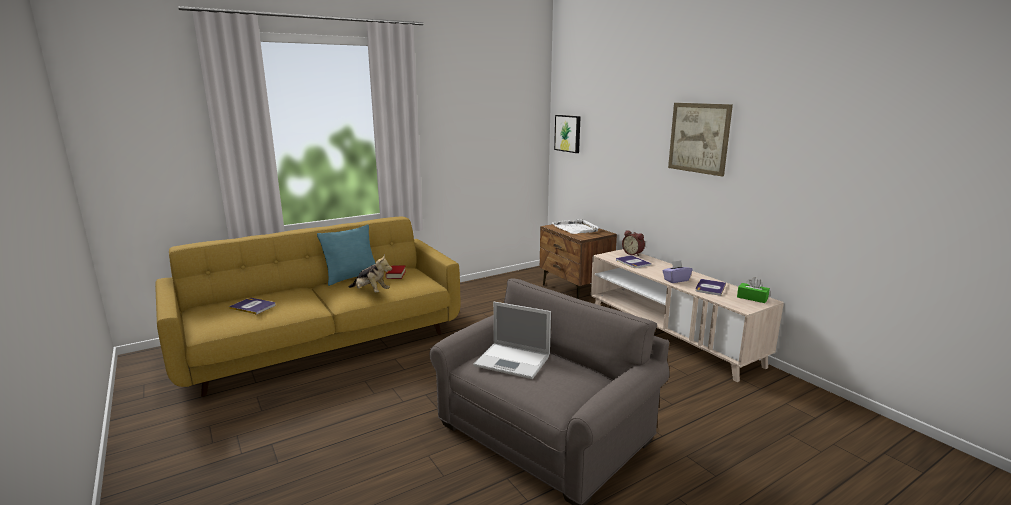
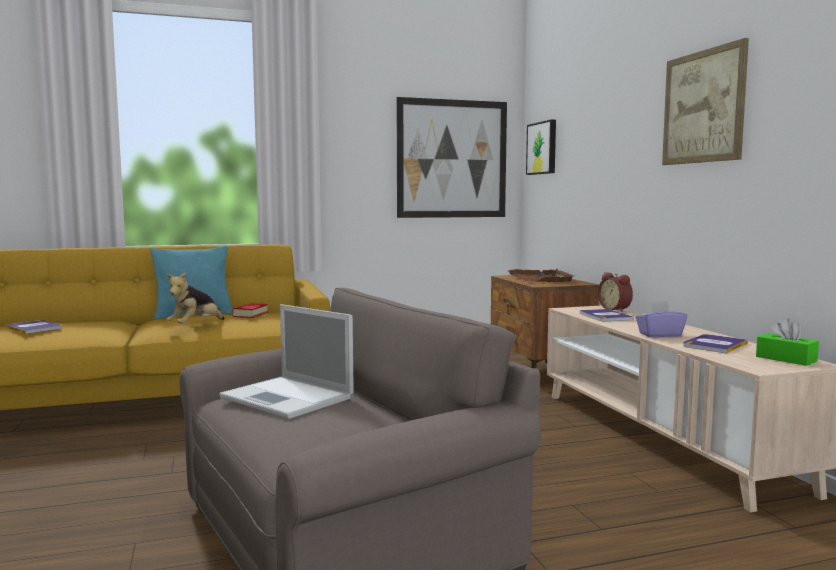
camera: 15 degrees right, 10 degrees down
(370, 292) = (196, 326): plush toy -> plush toy turned 75 degrees clockwise
(505, 140) = (452, 159): none -> picture
(576, 228) = (541, 279): white tray -> brown tray

